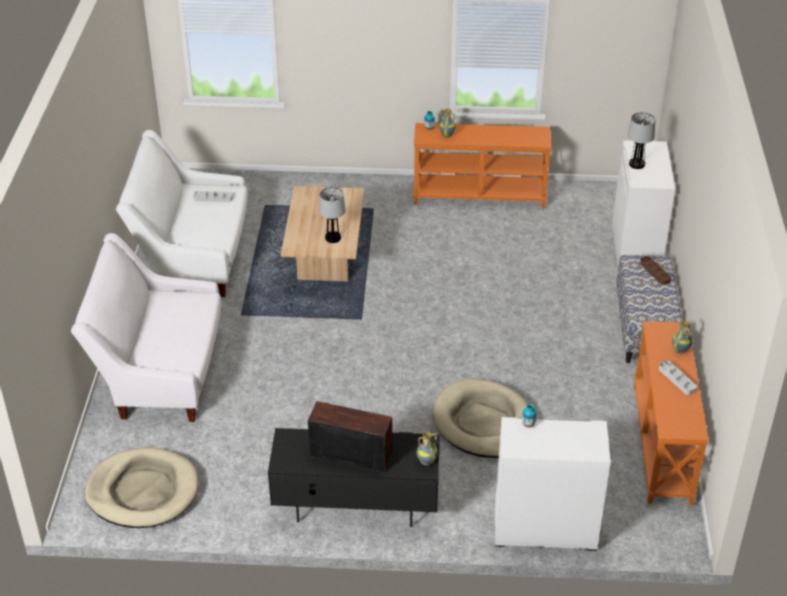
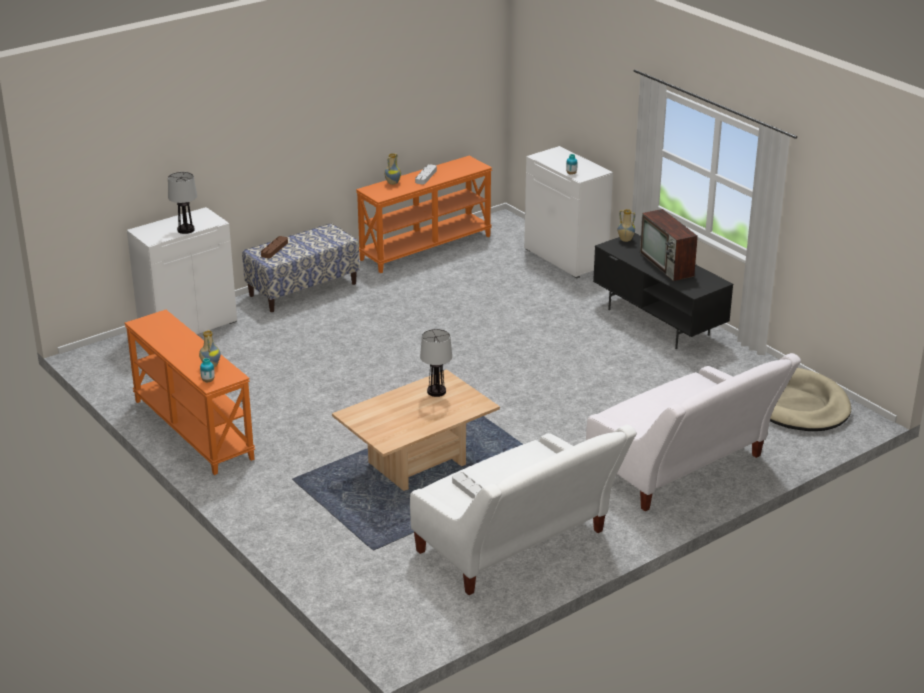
camera: 130 degrees left, 10 degrees down
(484, 423) = (506, 310): beige dog bed -> none

